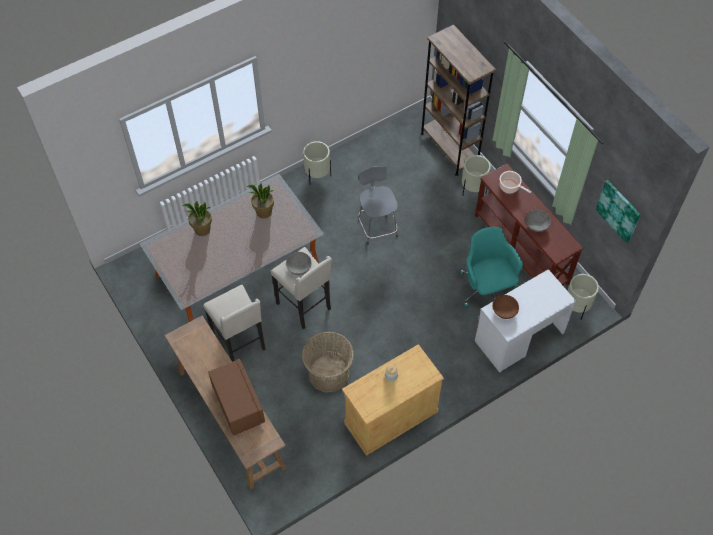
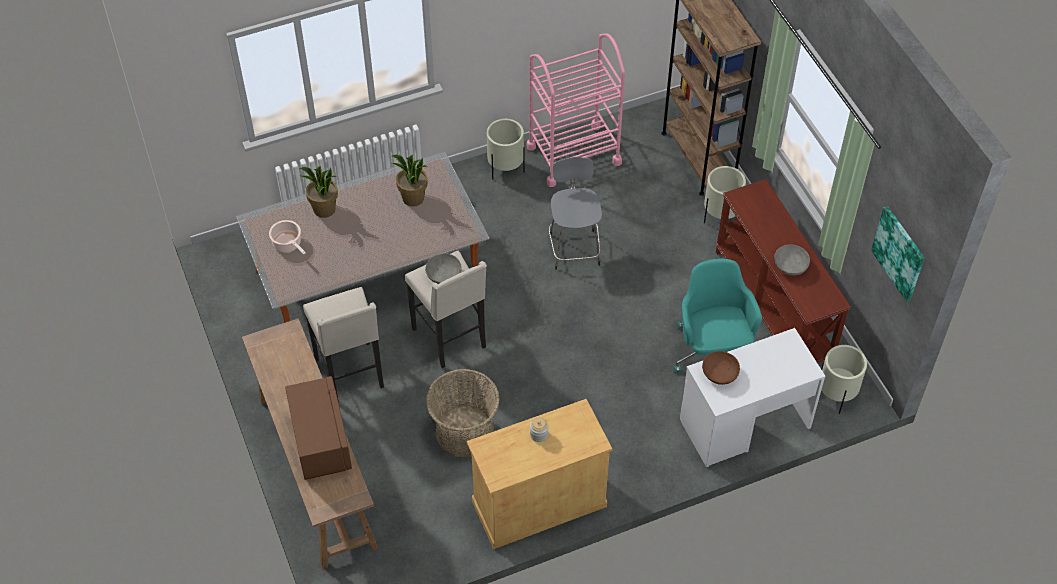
camera: 10 degrees right, 5 degrees down
(362, 158) = (573, 154): none -> pink cart
(510, 187) = (763, 211): cooking pot -> cooking pot (288, 244)

